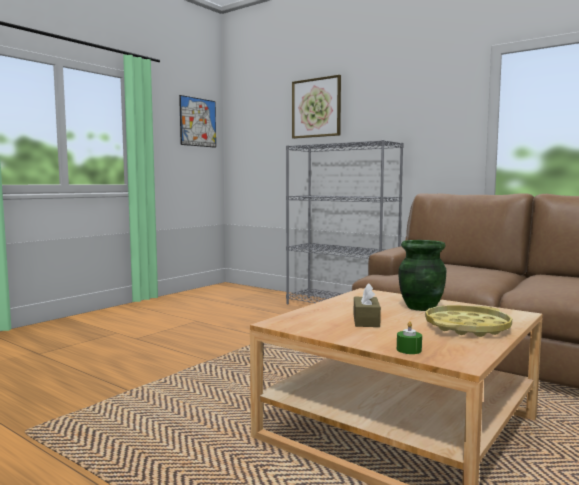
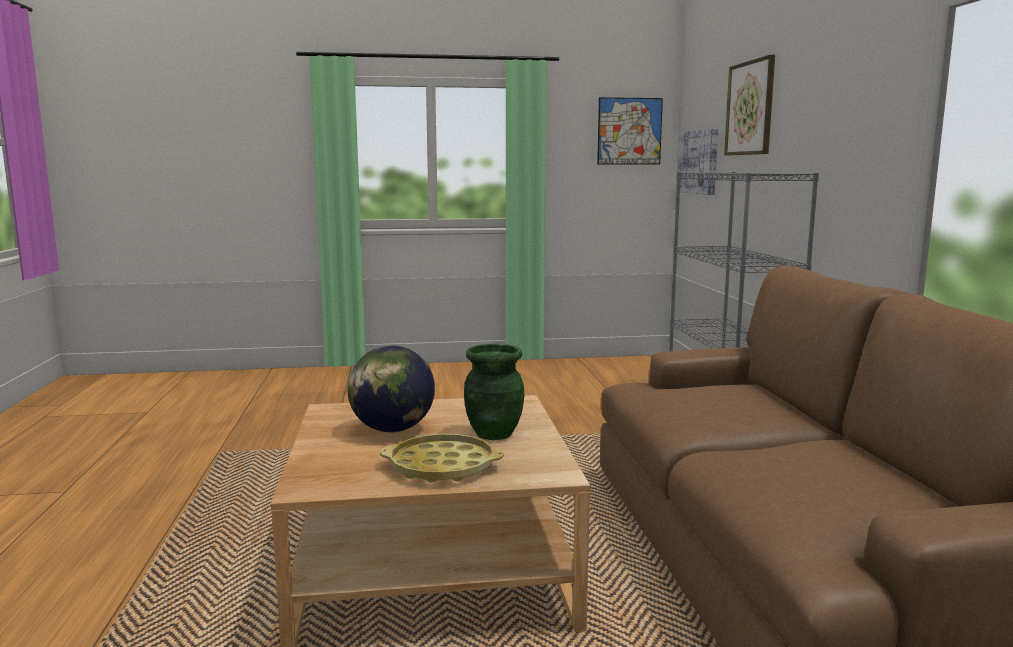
camera: 45 degrees right, 5 degrees up
(255, 145) = (698, 162): none -> picture
(366, 320) = (393, 429): brown tissue box -> globe
(409, 350) = (314, 465): green candle -> none

